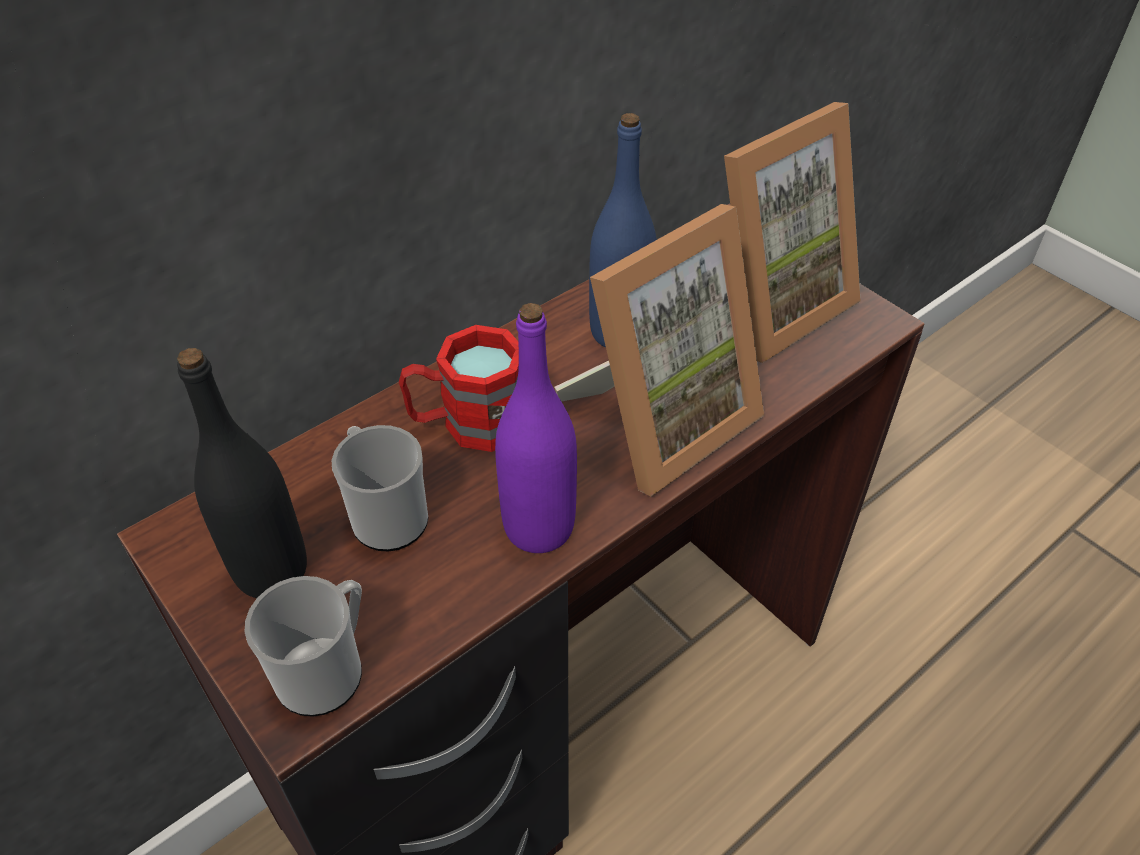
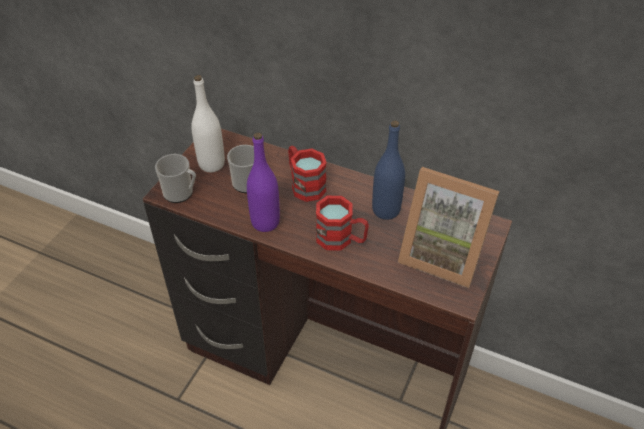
camera: 65 degrees right, 0 degrees up
(271, 571) = (211, 164): black bottle -> white bottle
(659, 420) = (341, 239): picture frame -> red mug

